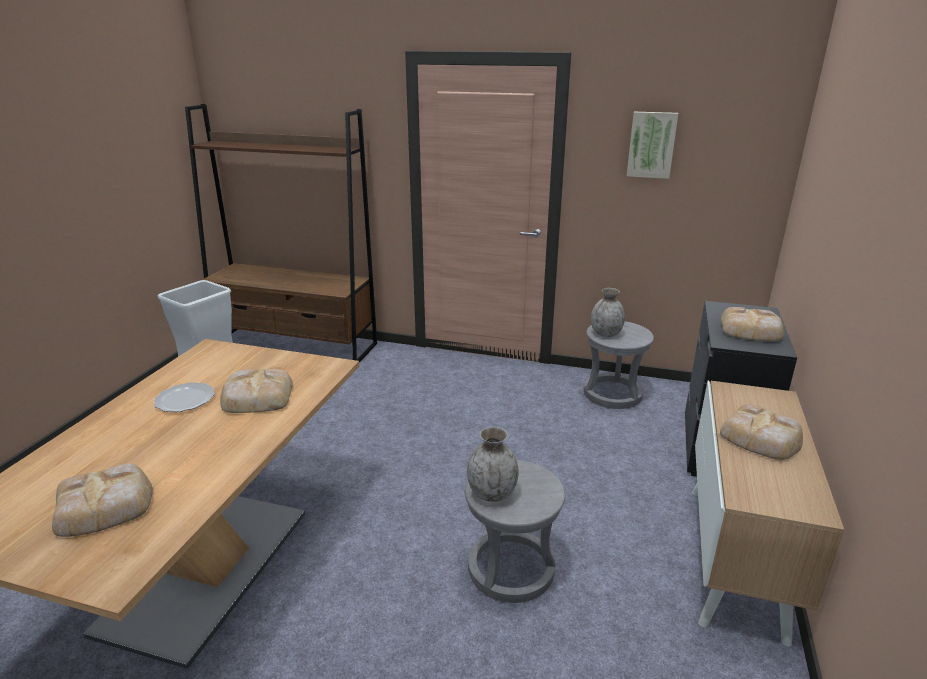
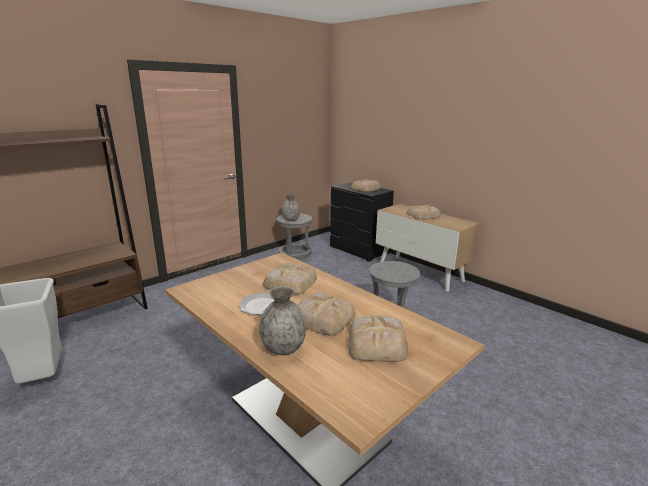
camera: 60 degrees left, 5 degrees down
(166, 447) = (323, 318): none -> bread
(491, 493) = (393, 275): grey vase -> grey vase (283, 348)
(651, 144) = (278, 116): picture -> none

